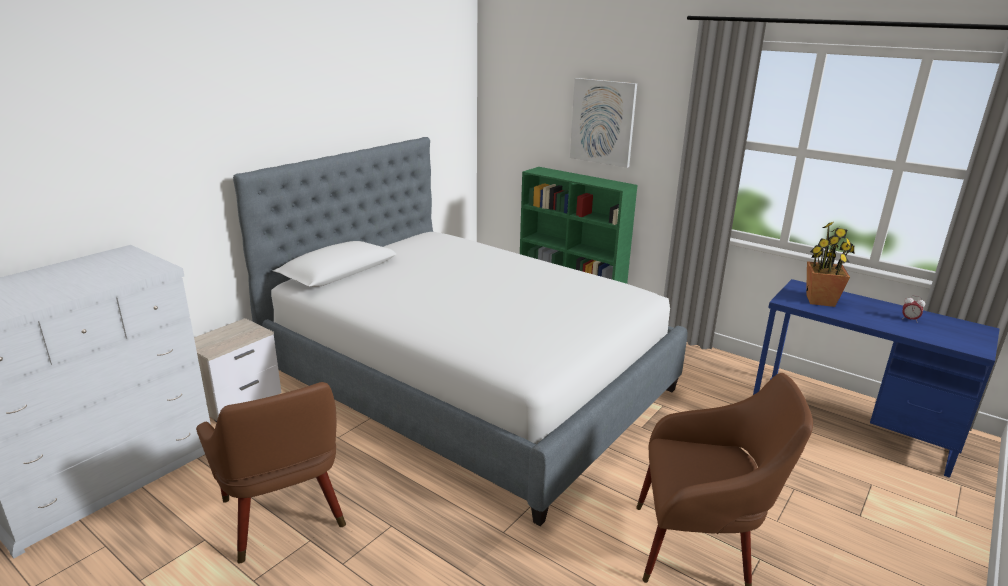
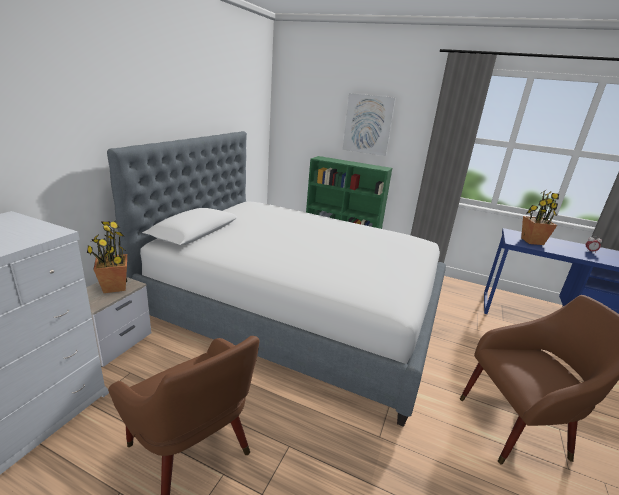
camera: 15 degrees left, 0 degrees up
(238, 333) = (115, 287): none -> potted plant

